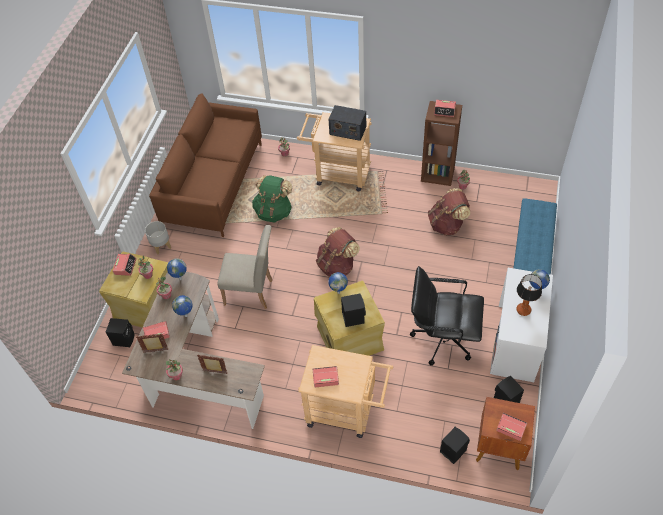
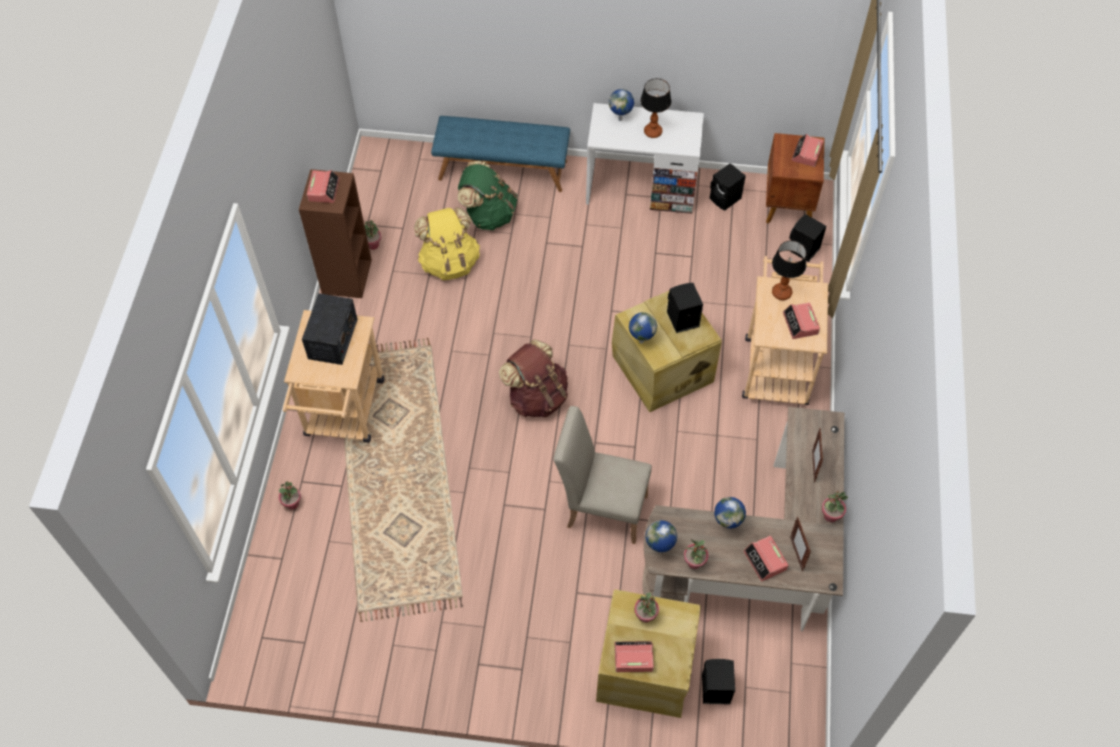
camera: 100 degrees left, 5 degrees up
(161, 246) = (517, 675): grey planter -> none
(213, 184) = (366, 614): brown sofa -> none
(252, 293) = (600, 508): beige chair -> beige chair turned 75 degrees counterclockwise
(274, 211) = (431, 501): green backpack -> green backpack (488, 214)
(354, 369) = (781, 293): none -> table lamp
(442, 338) = (646, 263): black office chair -> none
(447, 224) = (449, 262): brown backpack -> yellow backpack

